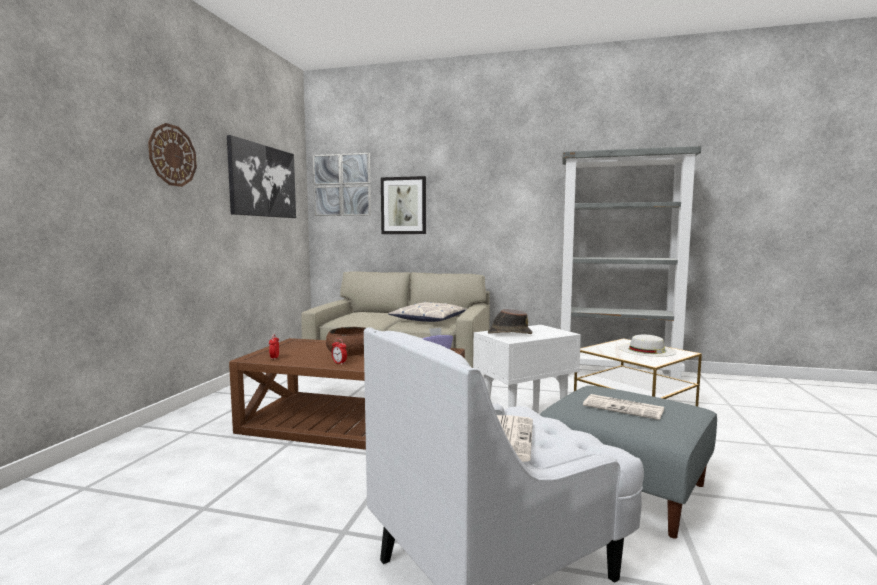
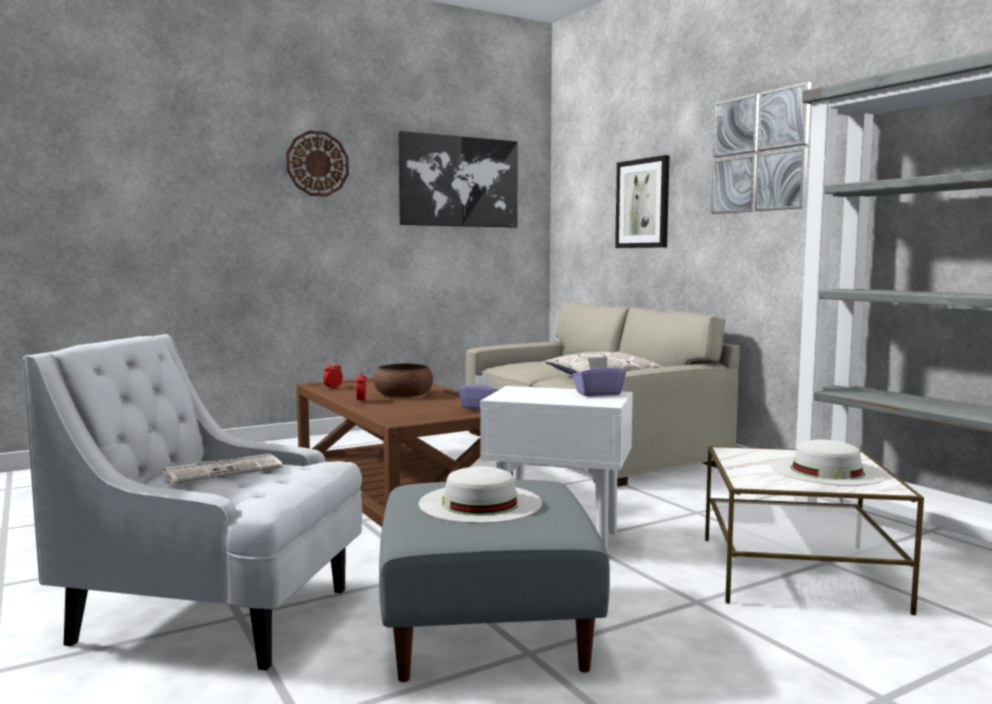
camera: 45 degrees right, 0 degrees up
(342, 185) = (581, 178): picture -> picture (759, 152)
(509, 333) = (534, 392): brown hat -> none
(536, 328) = (598, 393): none -> purple tissue box
(624, 408) = (480, 503): newspaper -> white hat

